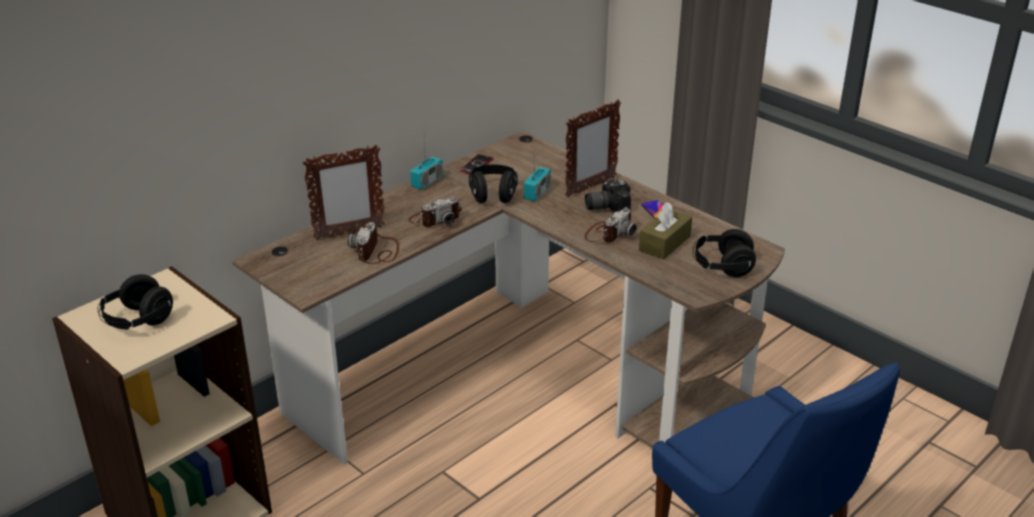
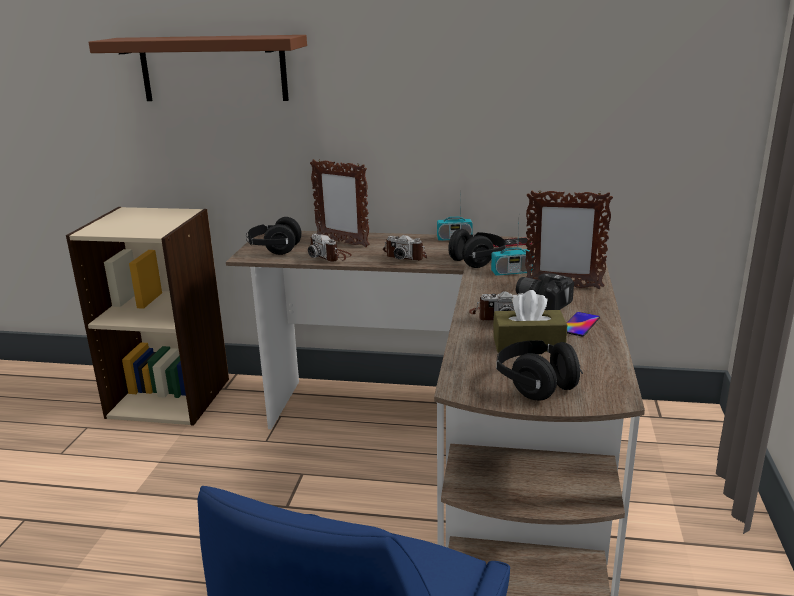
camera: 55 degrees right, 10 degrees down
(137, 321) = (133, 221): black headphones -> black headphones (274, 249)
(156, 94) = (213, 68): none -> brown shelf
(377, 252) = (330, 256): camera -> camera turned 105 degrees counterclockwise

